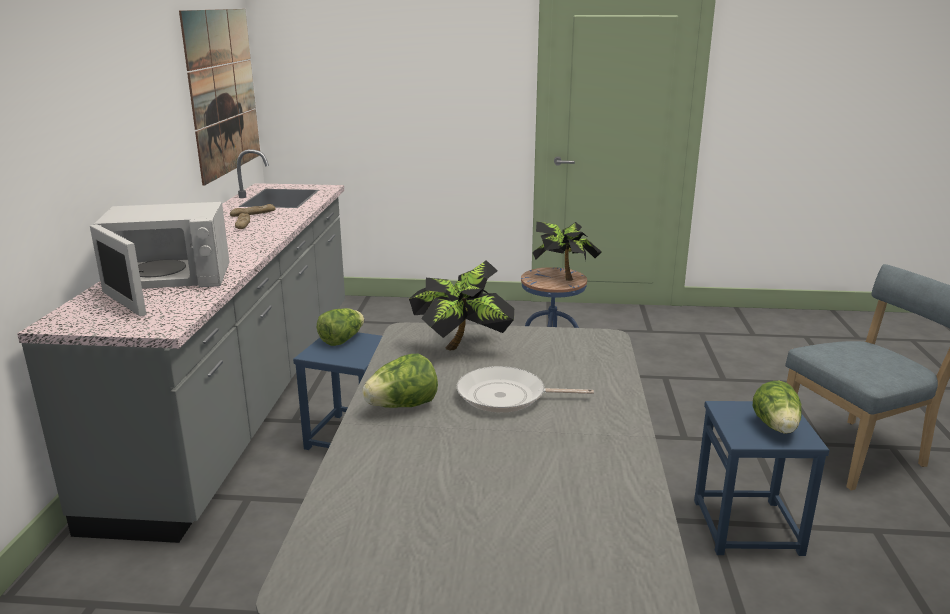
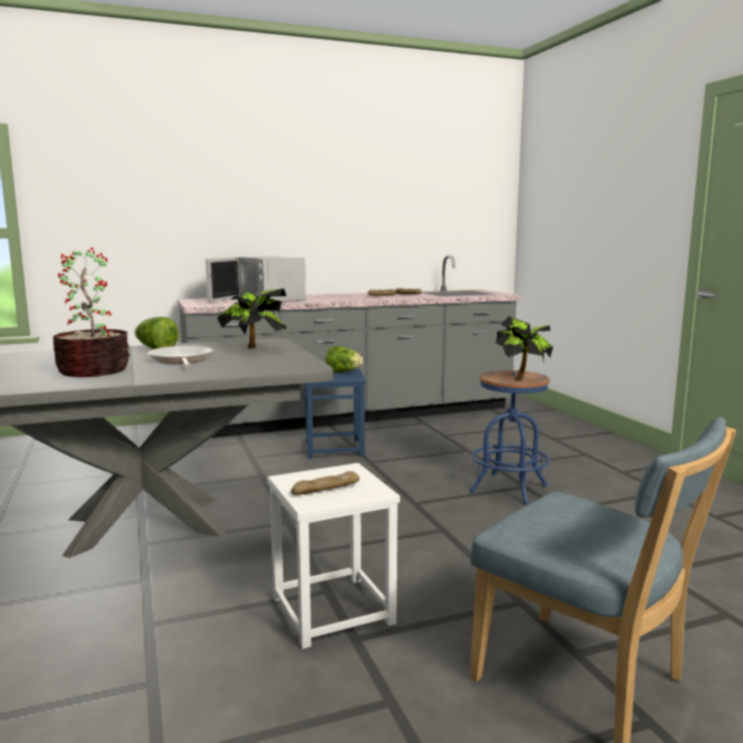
camera: 65 degrees right, 10 degrees down
(223, 92) = (457, 215): picture -> none
(539, 459) = (93, 370): none -> potted plant
(748, 527) = (332, 611): blue stool -> white stool
(776, 427) = (326, 490): lettuce -> bread

